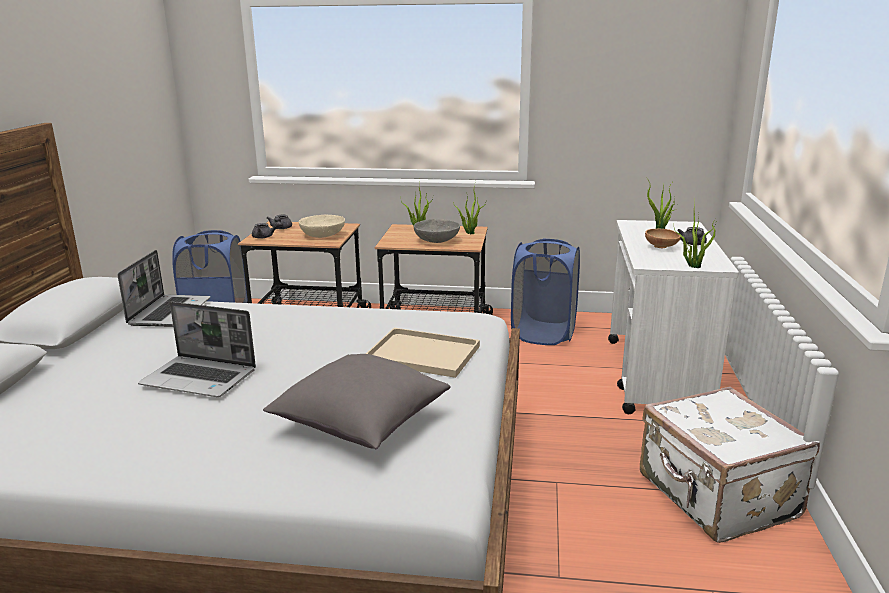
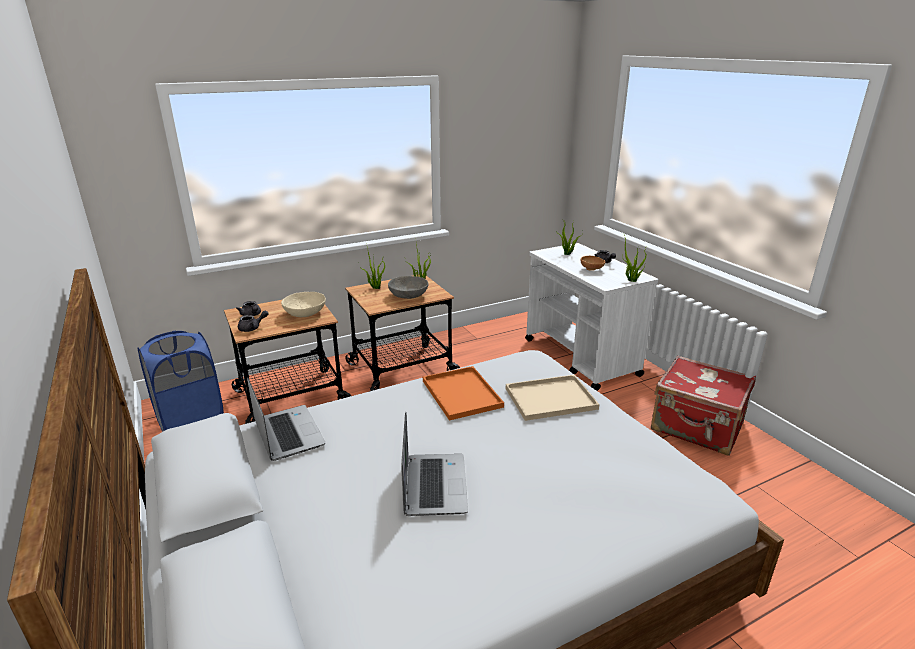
camera: 35 degrees left, 5 degrees up
(201, 378) = (433, 484): laptop -> laptop turned 75 degrees counterclockwise
(347, 325) = (460, 393): none -> orange tray
(360, 423) = (605, 470): grey pillow -> none
(543, 334) = (479, 347): blue laundry basket -> none
(715, 497) = (697, 428): white suitcase -> red suitcase

